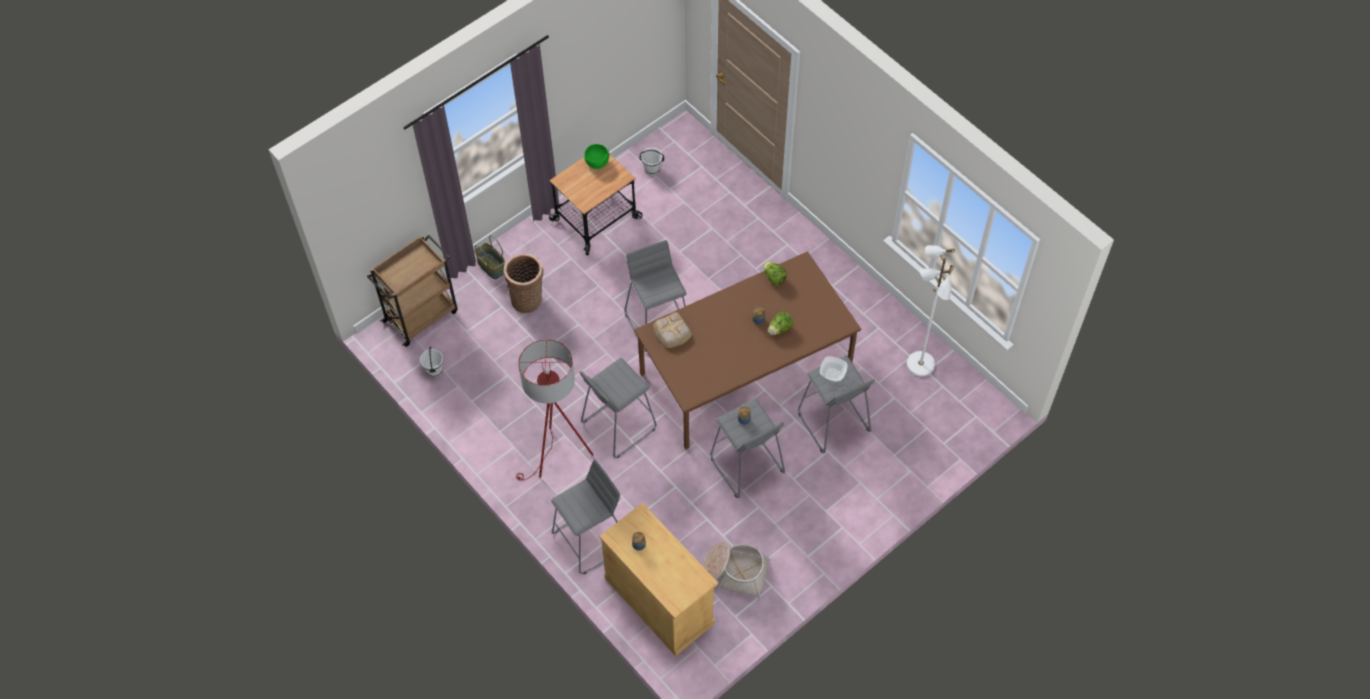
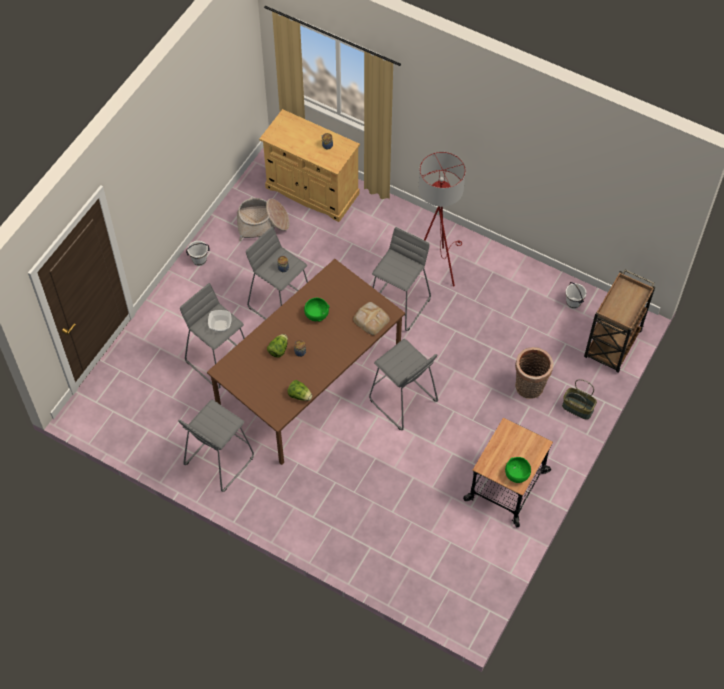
camera: 160 degrees right, 0 degrees up
(591, 540) = (381, 215): grey stool -> grey stool (218, 461)
(652, 169) = (477, 558): white bucket -> white bucket (199, 260)
(727, 354) = (316, 315): none -> green bowl
(919, 364) = (156, 434): white floor lamp -> none

